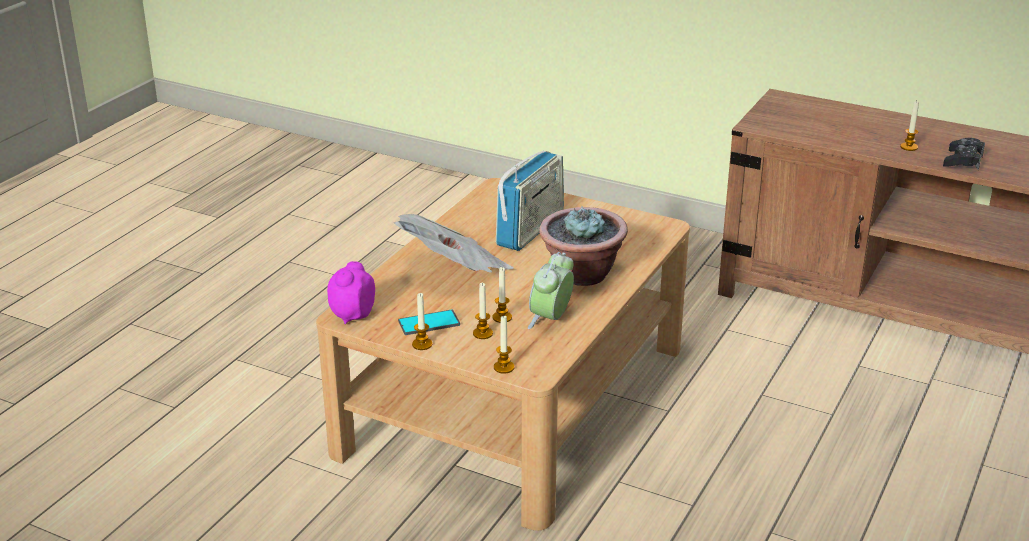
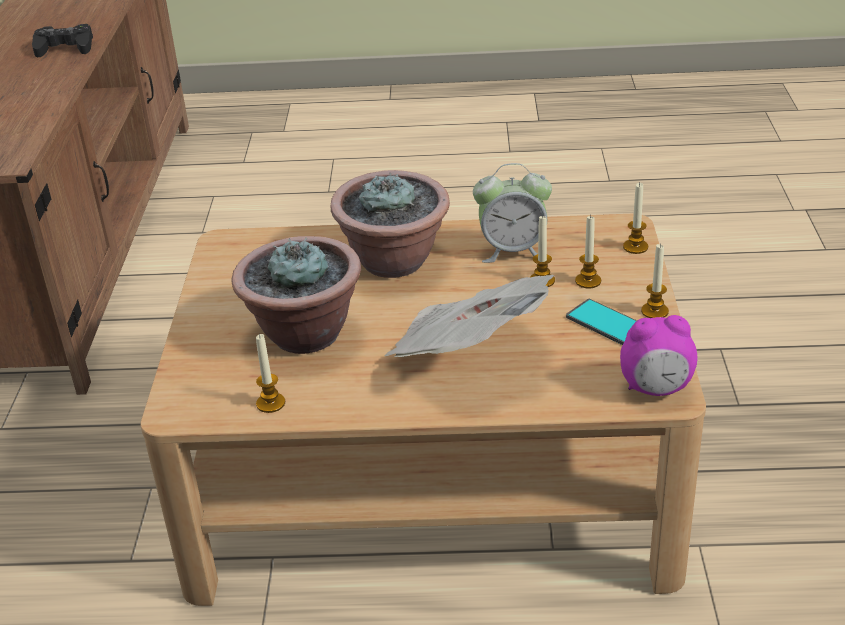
camera: 115 degrees left, 5 degrees up
(530, 229) = (304, 334): radio -> potted plant
(909, 147) = (40, 74): candle -> candle (270, 403)

